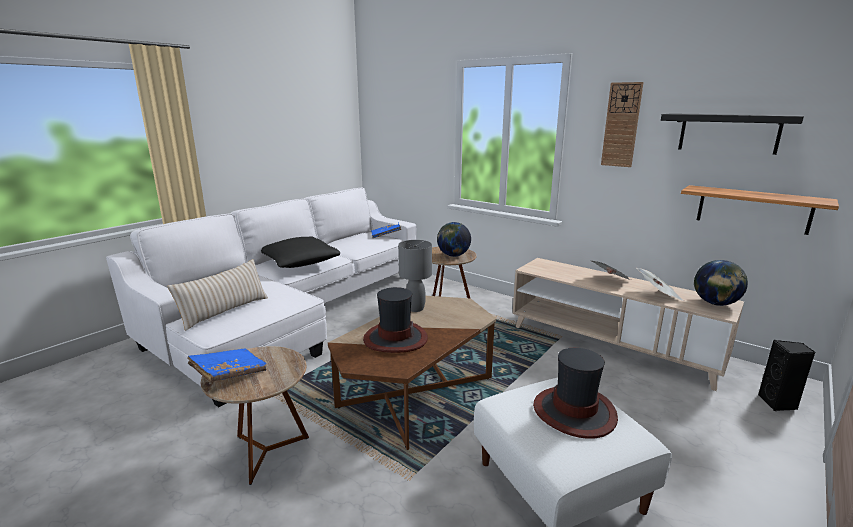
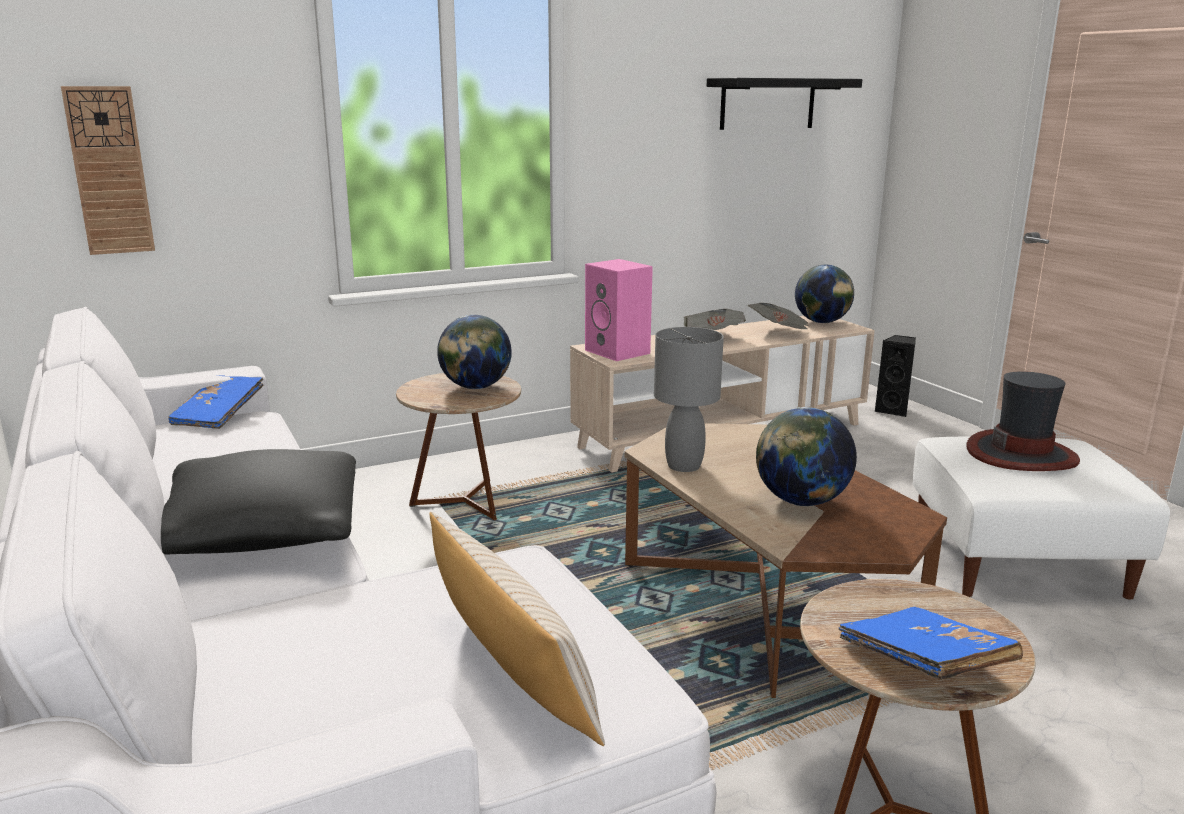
camera: 65 degrees left, 0 degrees up
(395, 338) = (801, 501): hat -> globe
(543, 267) = (619, 352): none -> pink speaker
(621, 125) = (648, 97): wall clock -> wall clock (109, 171)
(753, 209) = (797, 199): shelf -> none

